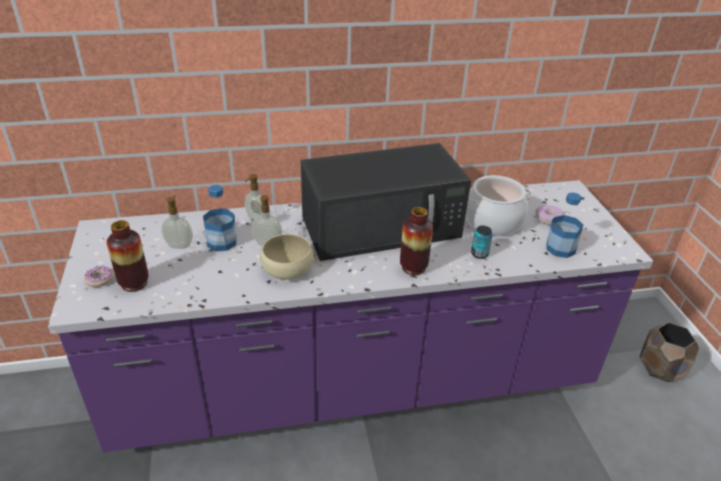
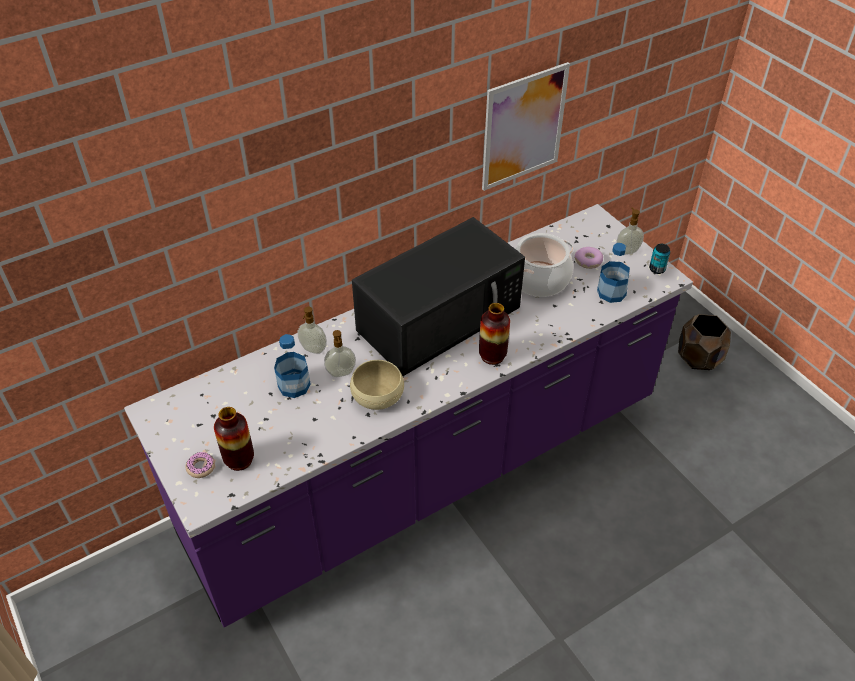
camera: 20 degrees left, 10 degrees up
(179, 245) = (254, 402): soap dispenser -> soap dispenser (627, 251)
(479, 254) = (544, 321): can -> can (657, 269)
(507, 70) = (523, 127): none -> picture

